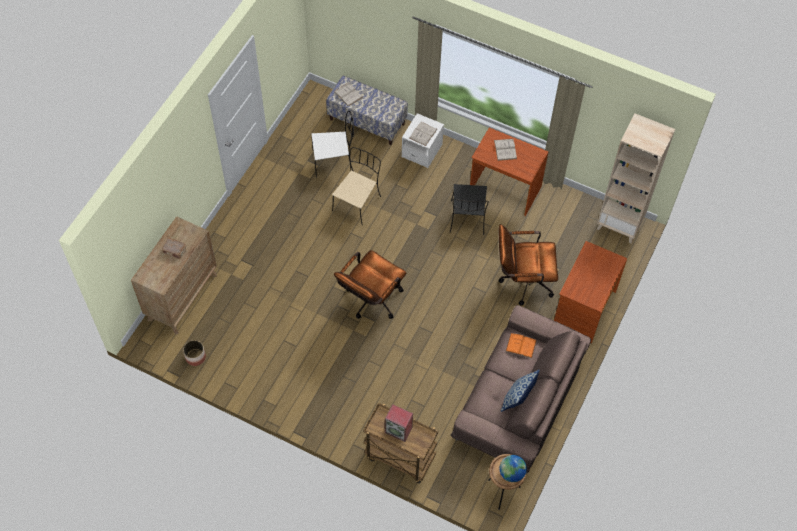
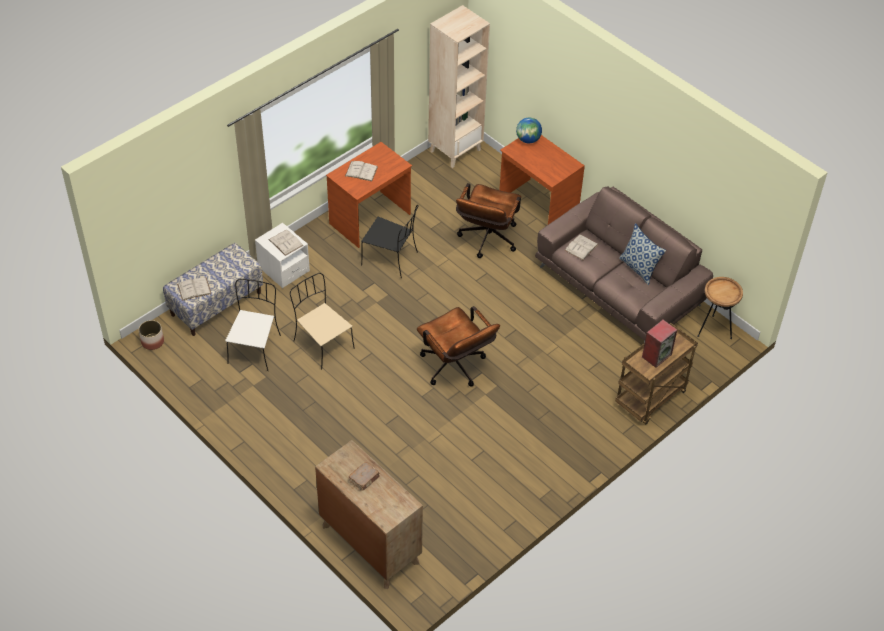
camera: 70 degrees left, 10 degrees down
(195, 357) = (458, 550): planter -> planter (152, 341)
(511, 473) = (726, 289): globe -> globe (528, 140)
(521, 345) = (581, 247): orange book -> white book

